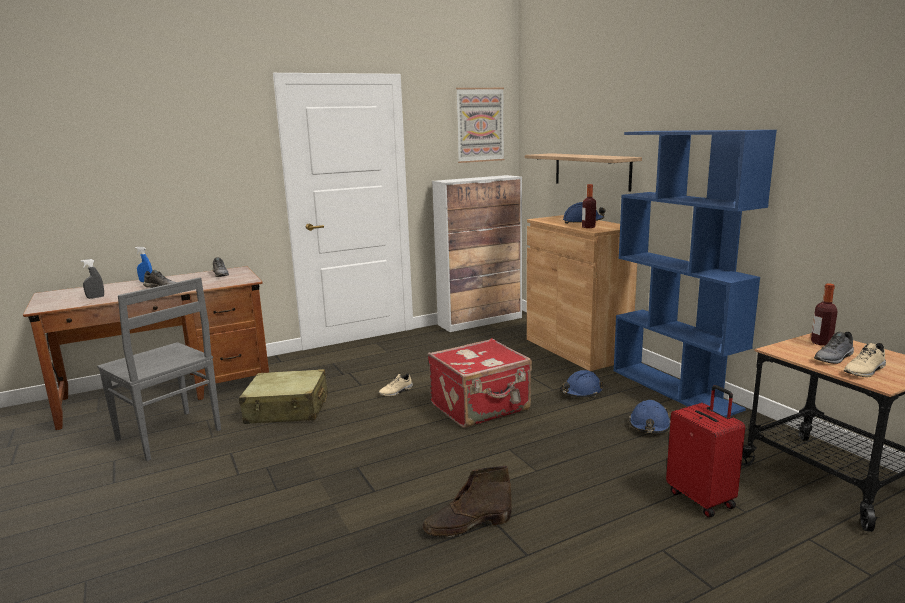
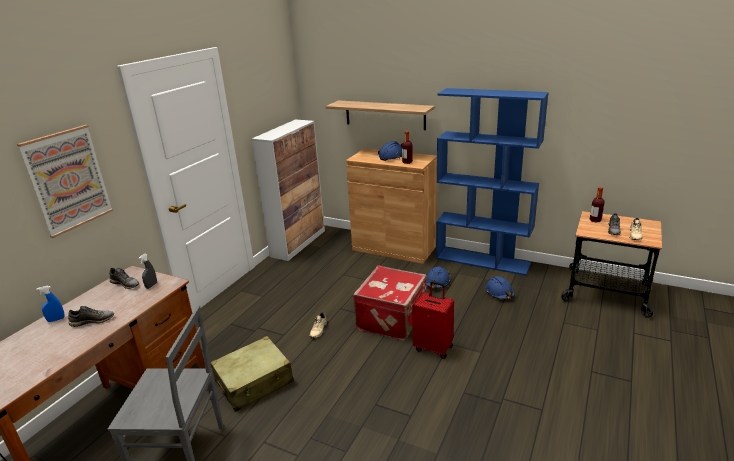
camera: 35 degrees left, 10 degrees up
(95, 297) = (37, 360): grey spray bottle -> grey spray bottle (151, 285)
(467, 525) = (491, 408): brown boot -> none
(480, 125) = (274, 81): picture -> picture (68, 180)
(702, 499) = (573, 331): red suitcase -> red suitcase (433, 347)

